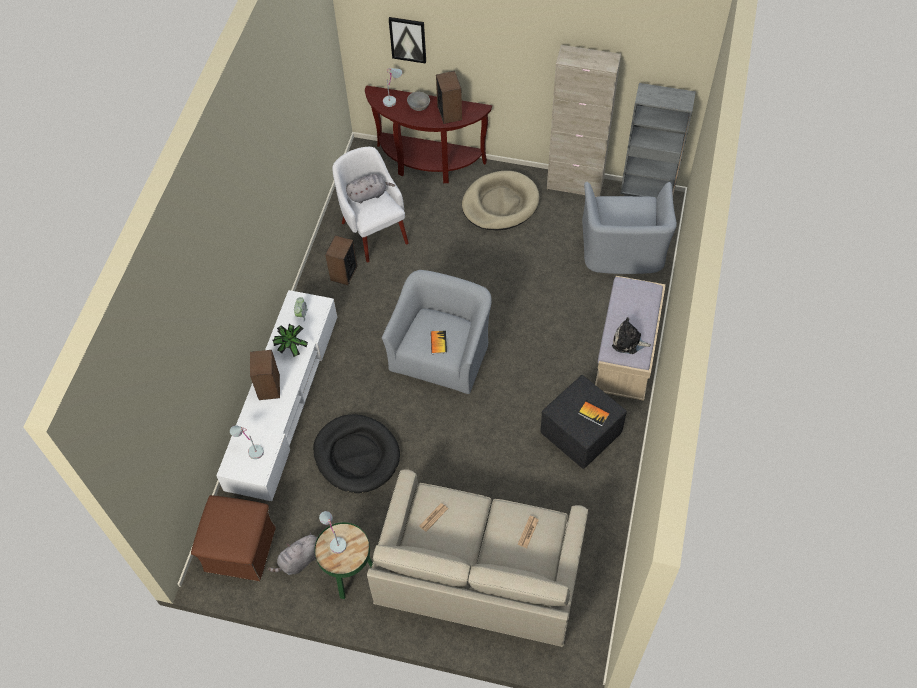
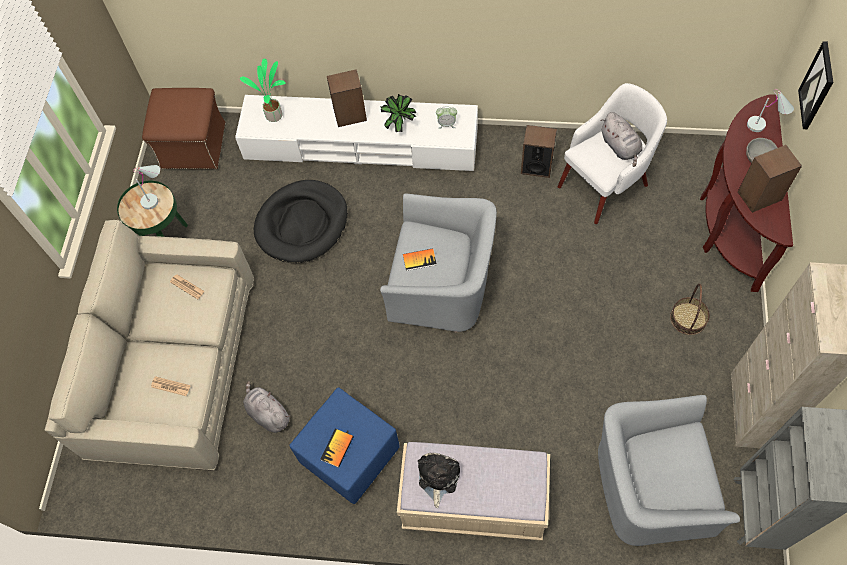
camera: 85 degrees right, 5 degrees up
(249, 449) = (275, 115): white table lamp -> potted plant
(299, 561) = (182, 196): grey plush toy -> grey plush toy (267, 413)
(500, 203) = (688, 318): beige dog bed -> basket
(580, 435) = (349, 456): black ottoman -> blue ottoman

